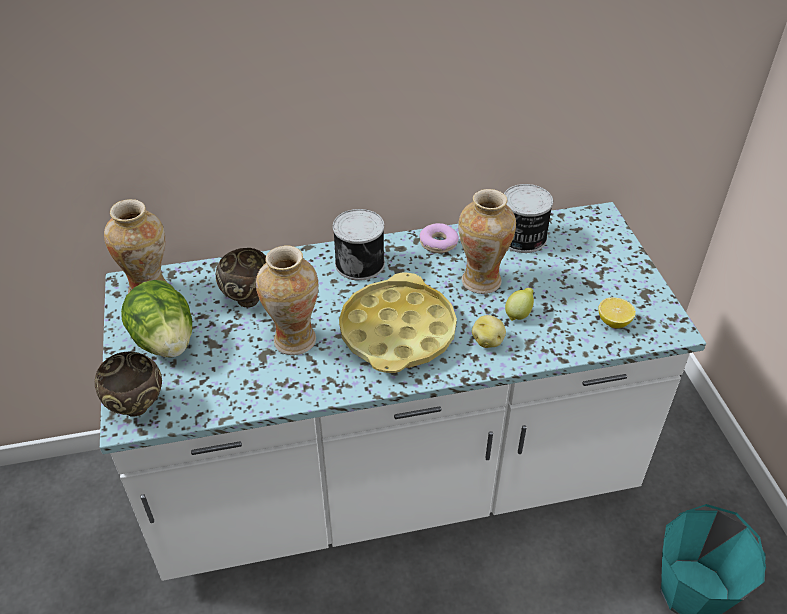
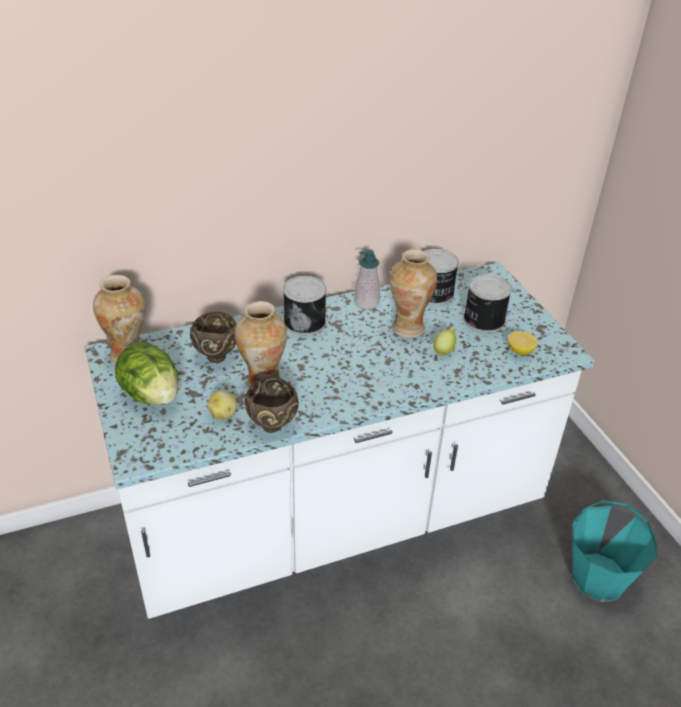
camera: 10 degrees left, 5 degrees down
(137, 408) = (140, 449): brown bowl -> brown bowl (273, 426)
(397, 331) = (348, 371): yellow tray -> none
(438, 243) = (366, 302): donut -> soap dispenser
(488, 341) = (424, 373): potato -> potato (223, 414)
(575, 277) = (482, 320): none -> can

